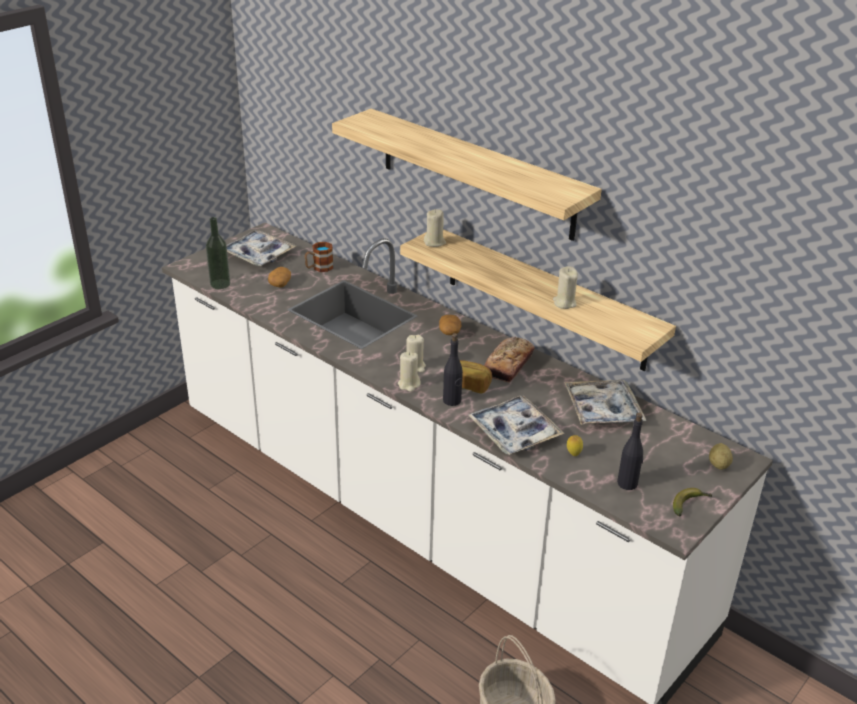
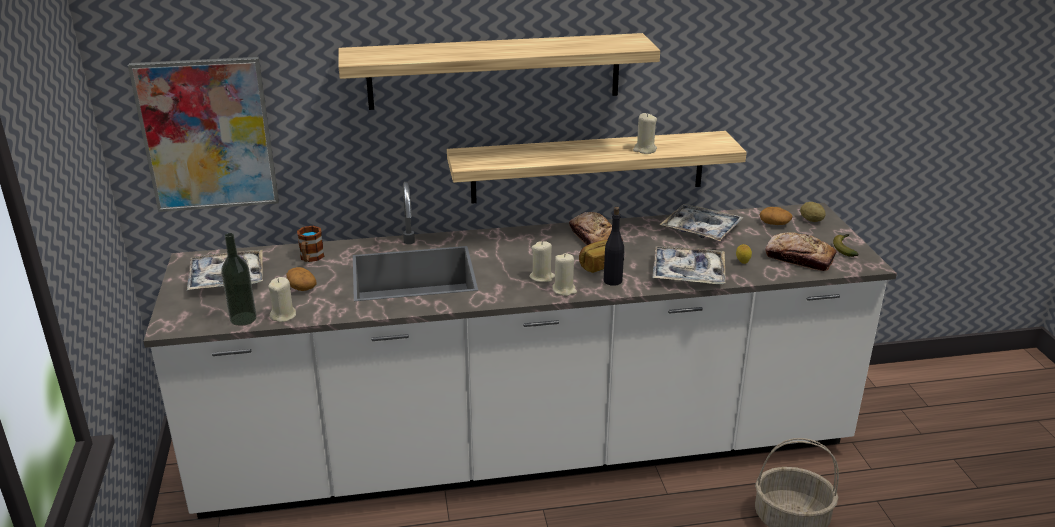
camera: 50 degrees left, 5 degrees down
(292, 144) = (207, 135): none -> picture
(434, 242) = (473, 158): beige candle -> beige candle (283, 316)
(450, 332) = (513, 242): potato -> potato (775, 223)
(627, 483) = (799, 258): black bottle -> bread

